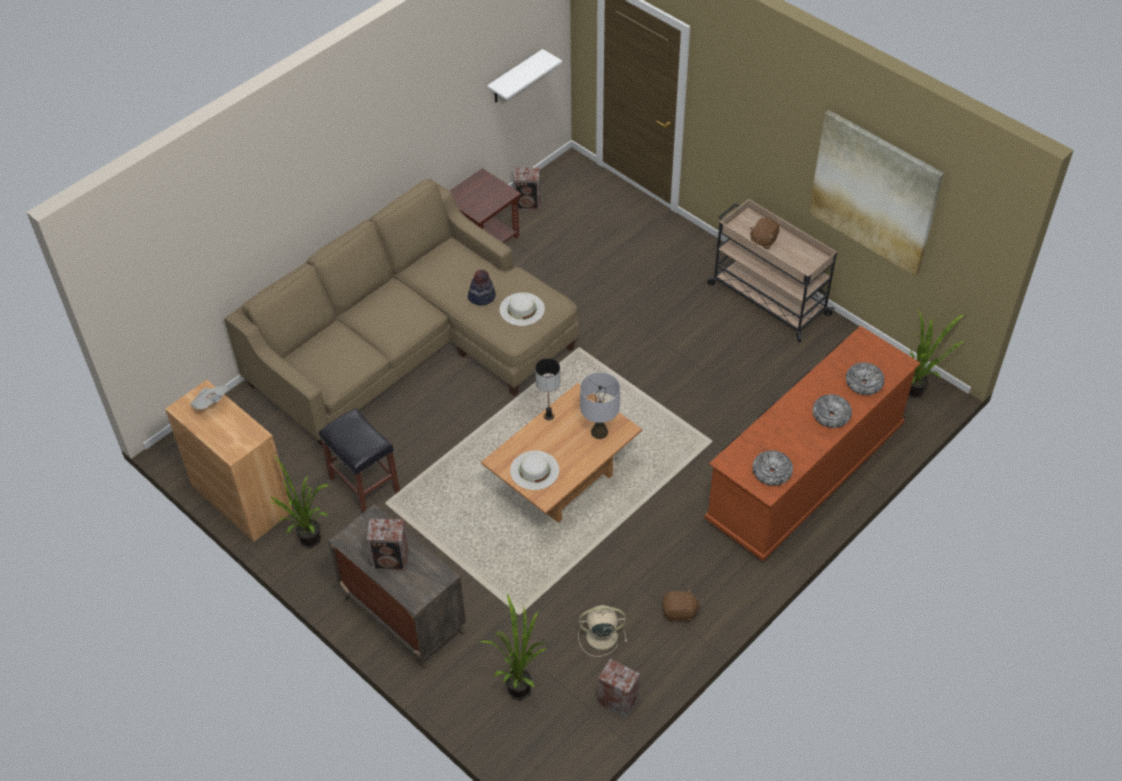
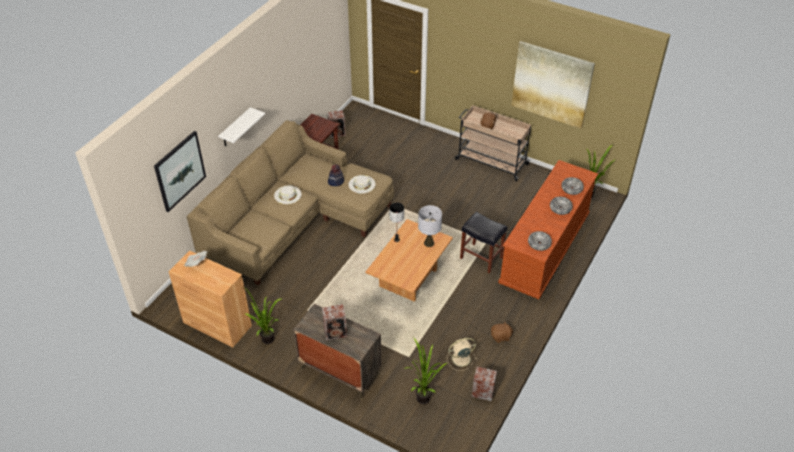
camera: 15 degrees left, 5 degrees down
(215, 249) = (180, 171): none -> picture
(363, 484) = (290, 302): black stool -> black stool (480, 258)
(515, 77) = (324, 57): white shelf -> white shelf (235, 128)
(534, 470) = (398, 270): white hat -> white hat (287, 195)

